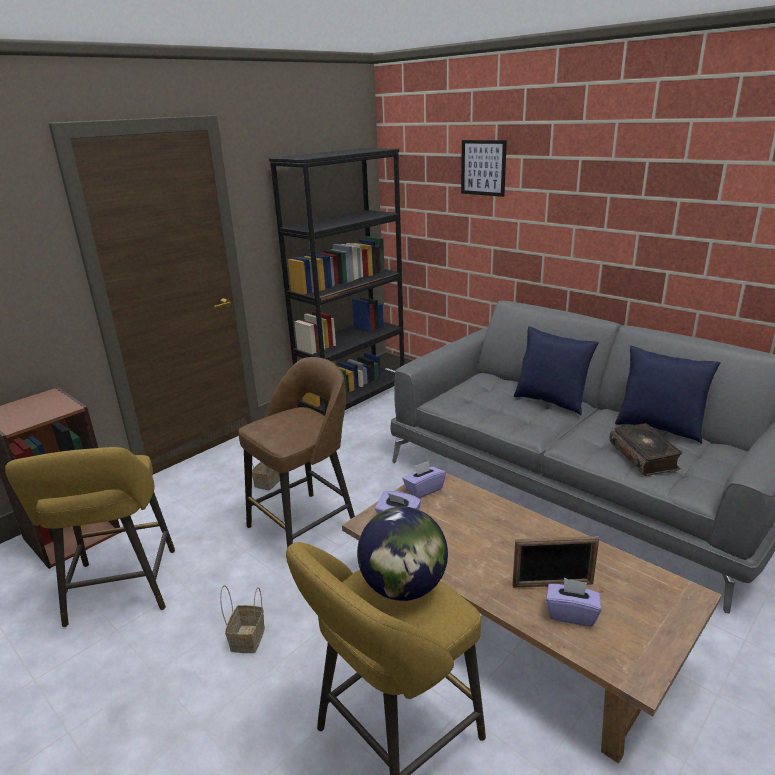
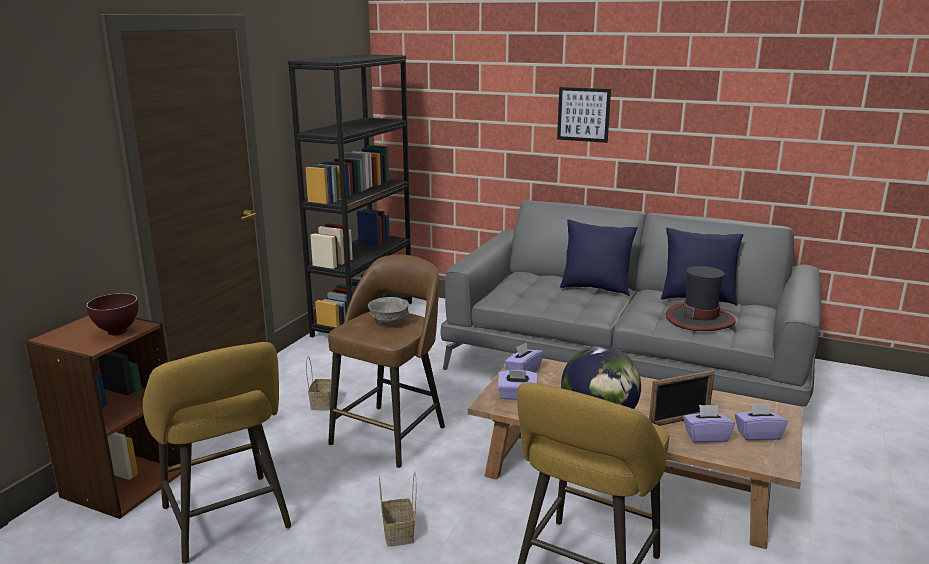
camera: 20 degrees left, 5 degrees down
(47, 412) = (118, 332): none -> brown bowl
(295, 424) = (389, 322): none -> grey bowl
(483, 168) = (494, 74): picture -> picture (583, 114)
(637, 624) = (757, 434): none -> purple tissue box
(644, 456) = (700, 319): book -> hat

